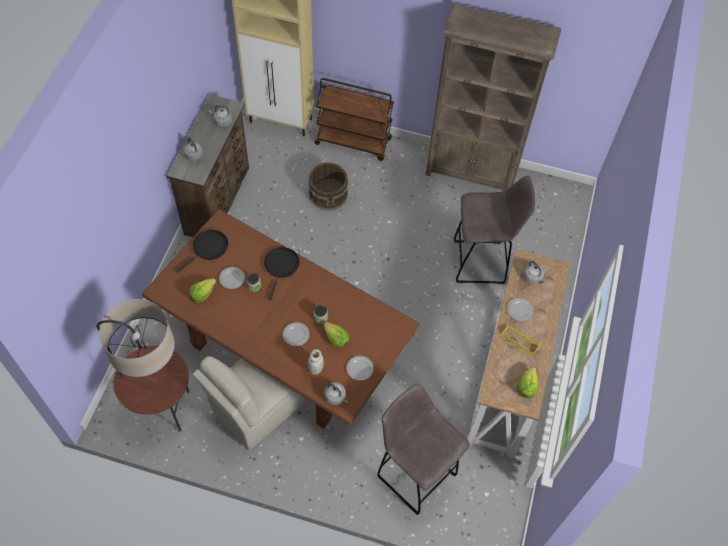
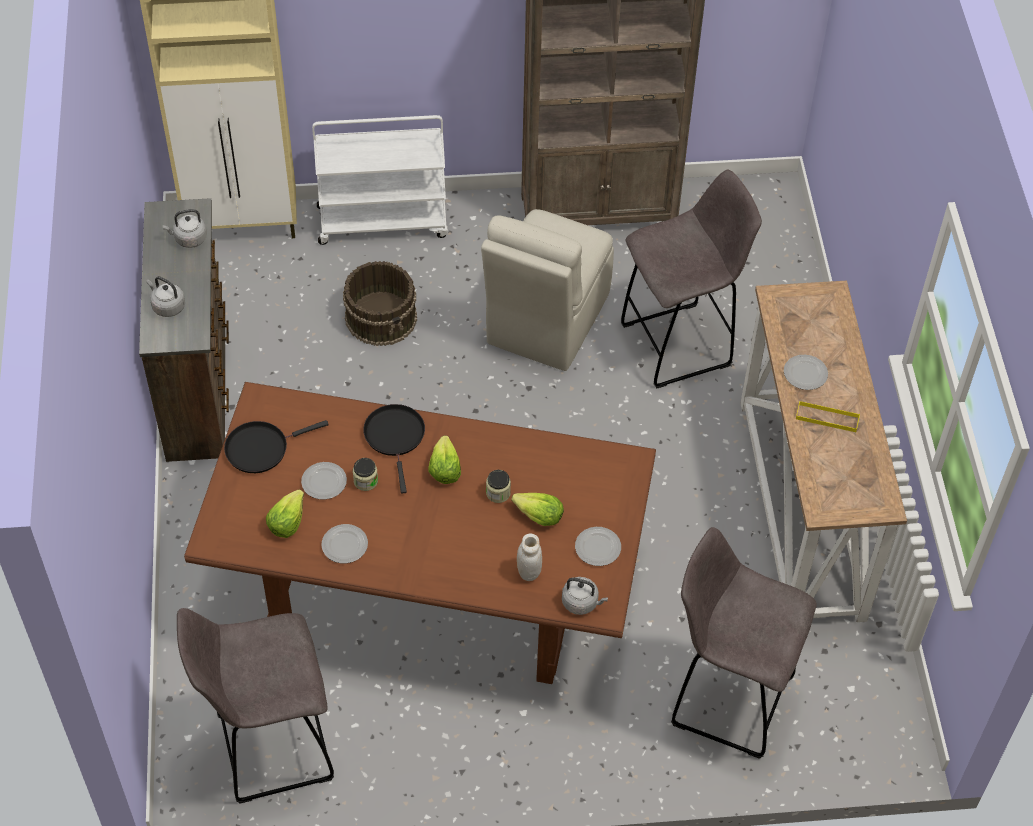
camera: 20 degrees left, 5 degrees down
(163, 408) = (270, 748): floor lamp -> grey stool
(208, 248) = (261, 448): black frying pan -> black frying pan turned 135 degrees counterclockwise
(256, 408) = (426, 693): beige chair -> beige chair (546, 320)
(296, 334) = (471, 532): plate -> plate (344, 545)
(354, 141) = (383, 221): brown cart -> white cart
(526, 386) = (867, 480): lettuce -> lettuce (444, 469)
(533, 278) = (802, 321): grey kettle -> none

